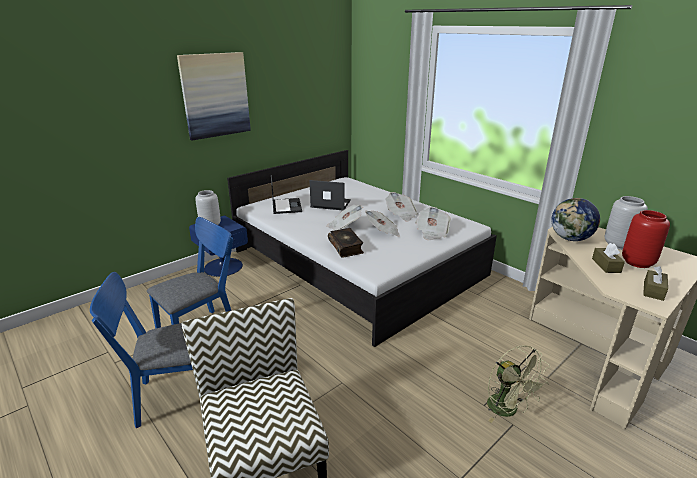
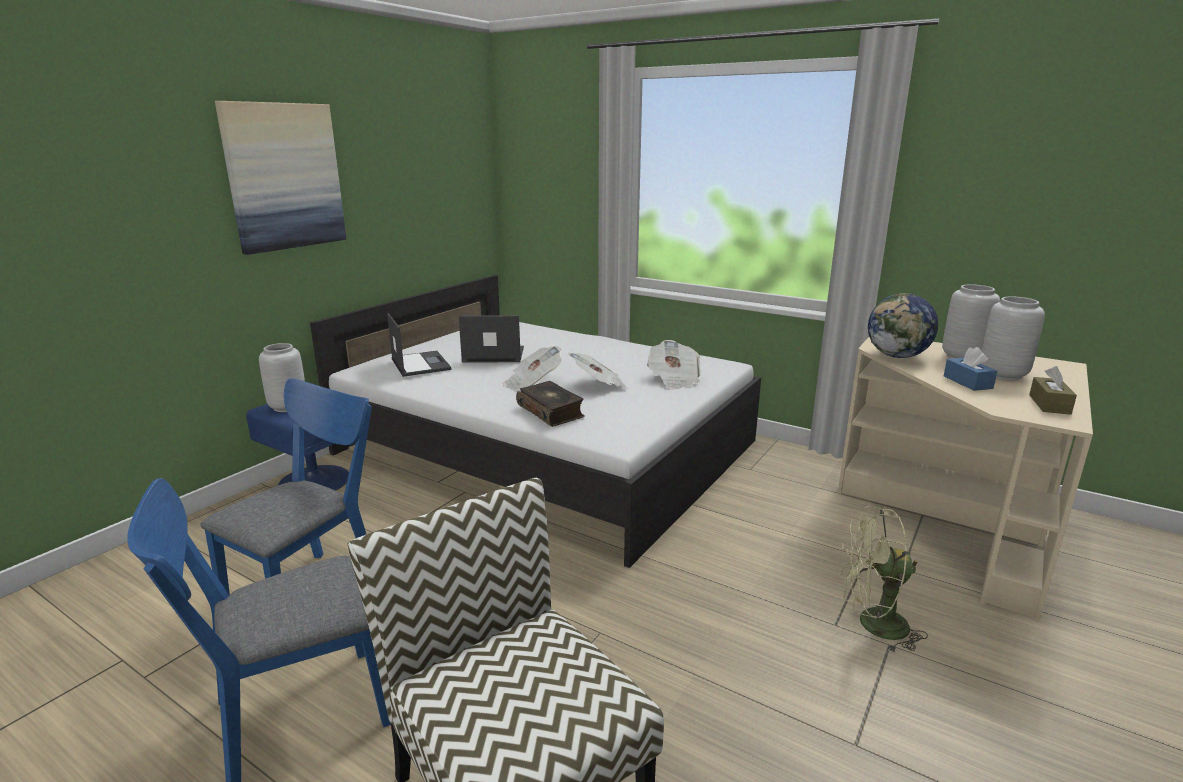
camera: 15 degrees left, 5 degrees down
(401, 215) = (613, 360): newspaper -> none
(508, 410) = (872, 625): green fan -> green fan turned 135 degrees clockwise
(606, 265) = (967, 382): brown tissue box -> blue tissue box
(637, 262) = (1001, 374): red vase -> grey vase

